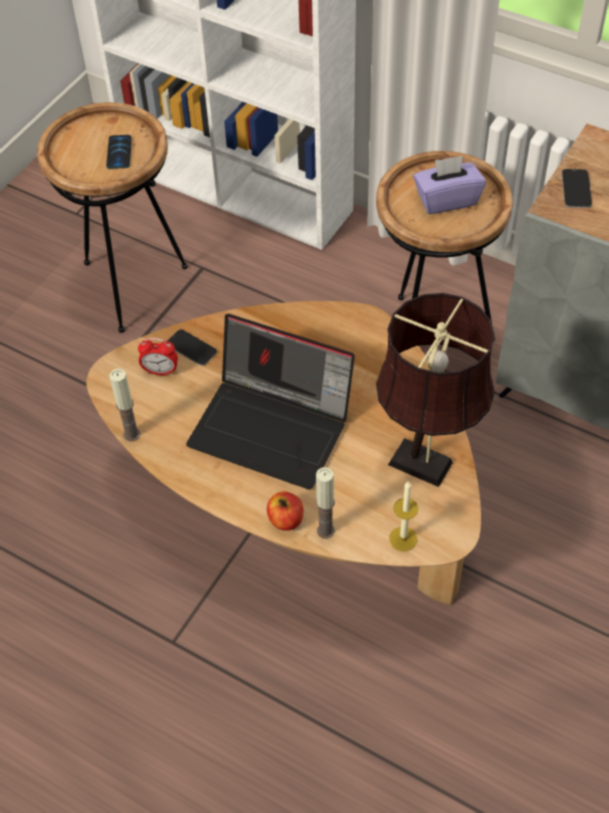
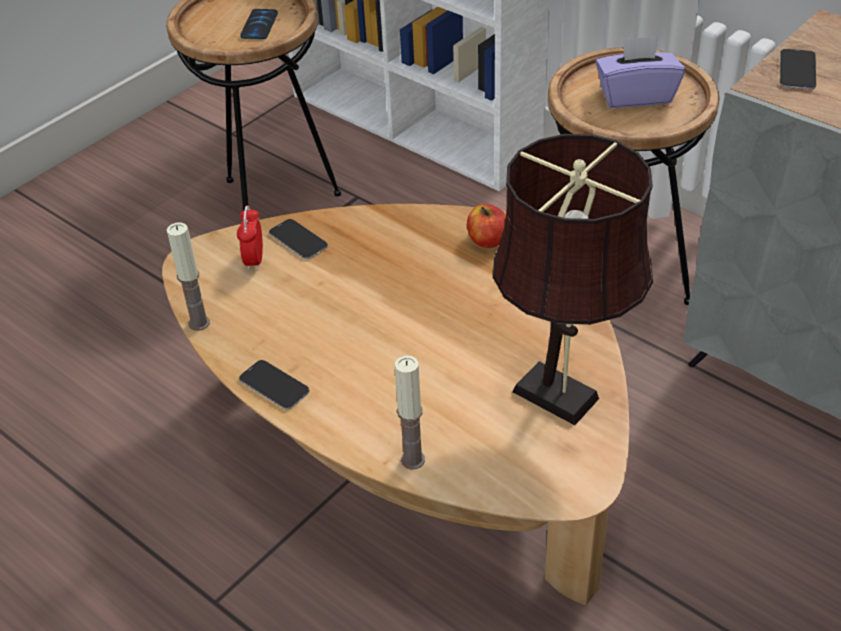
camera: 10 degrees right, 10 degrees down
(160, 371) = (254, 260): alarm clock -> alarm clock turned 75 degrees clockwise
(206, 482) = (274, 386): none -> phone
(273, 427) = (375, 334): laptop -> none
(286, 519) = (364, 440): apple -> apple (487, 240)
(403, 538) = (514, 482): candle -> none

